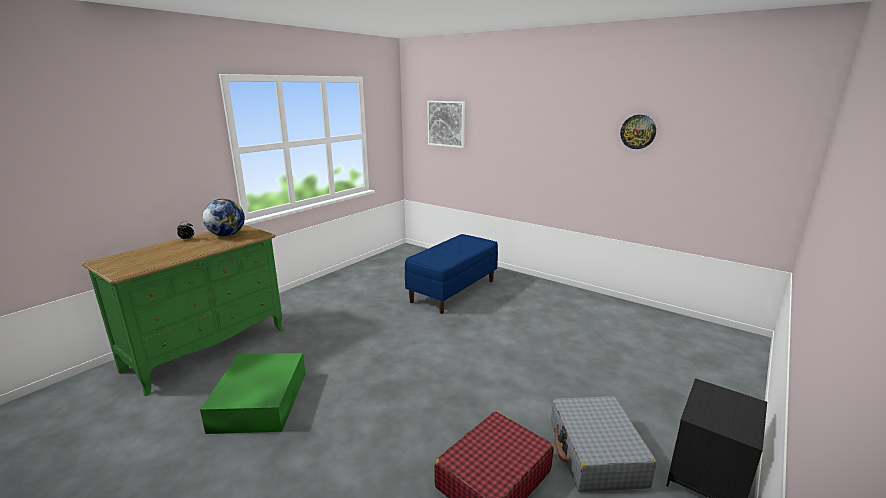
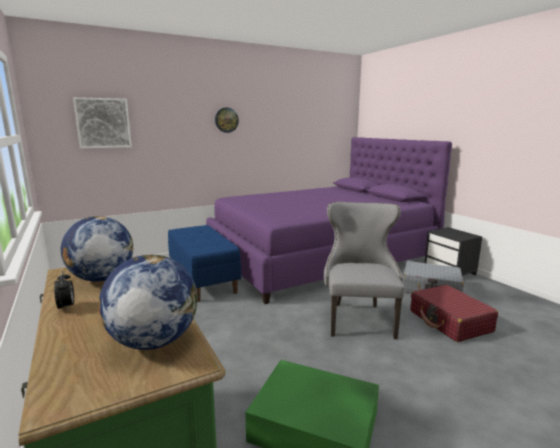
camera: 65 degrees left, 5 degrees down
(144, 262) = (153, 341): none -> globe
(443, 396) = (359, 318): none -> grey chair
(594, 336) = (320, 256): none -> purple bed
(638, 132) = (280, 121): wall clock -> wall clock (226, 120)

